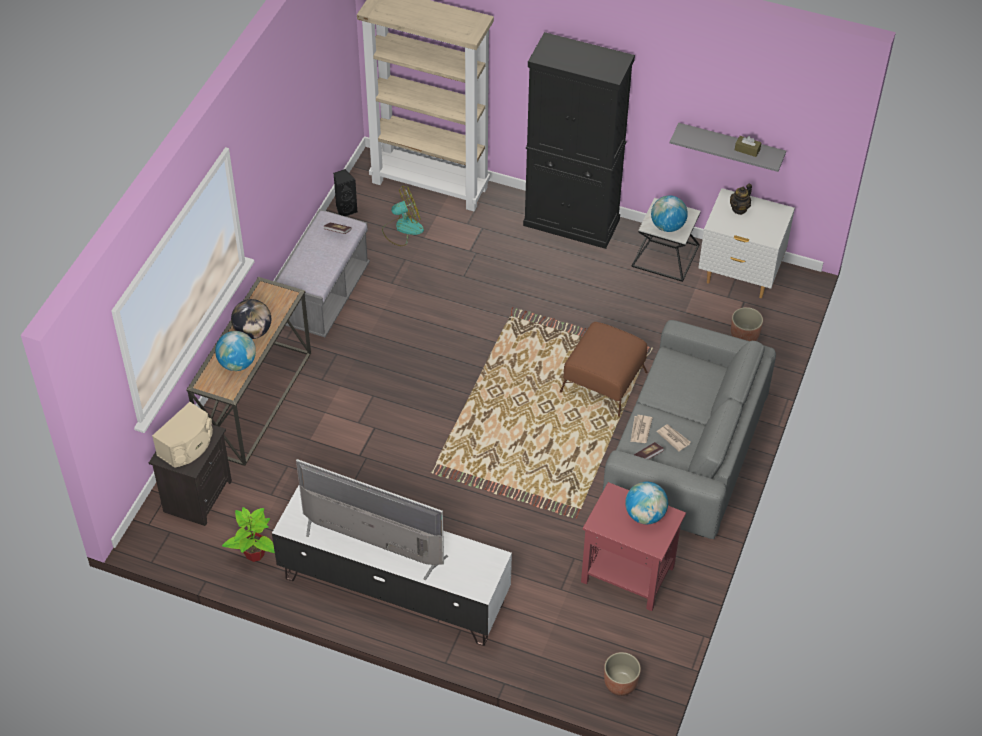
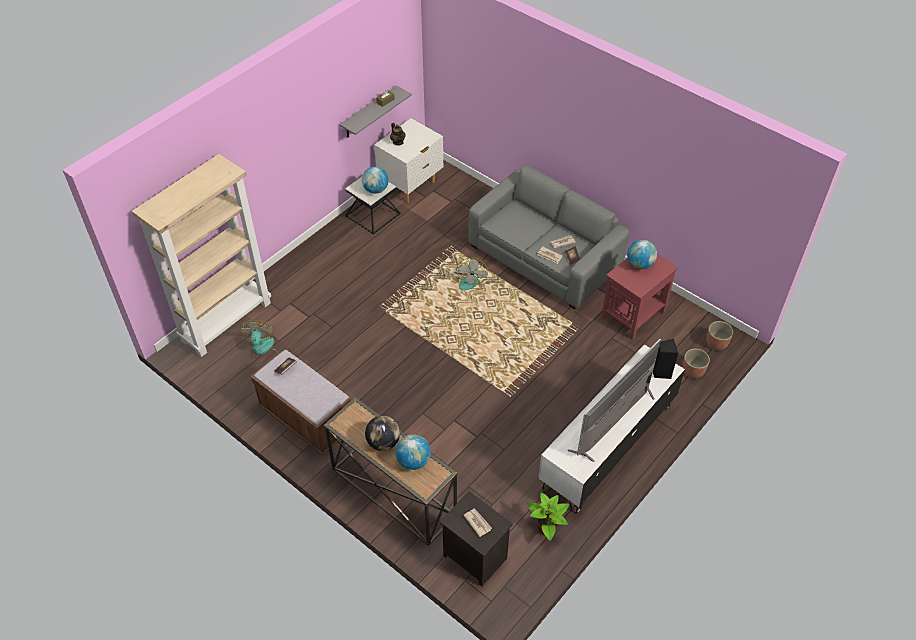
camera: 70 degrees left, 0 degrees up
(187, 446) = (477, 522): beige speaker -> newspaper
(324, 297) = (306, 419): grey bench -> brown bench
(345, 210) = (220, 381): black speaker -> black speaker (661, 372)
(571, 222) = (314, 252): black cabinet -> none
(603, 382) = (469, 279): brown ottoman -> fan
(744, 336) = (462, 199): planter -> planter (693, 371)

